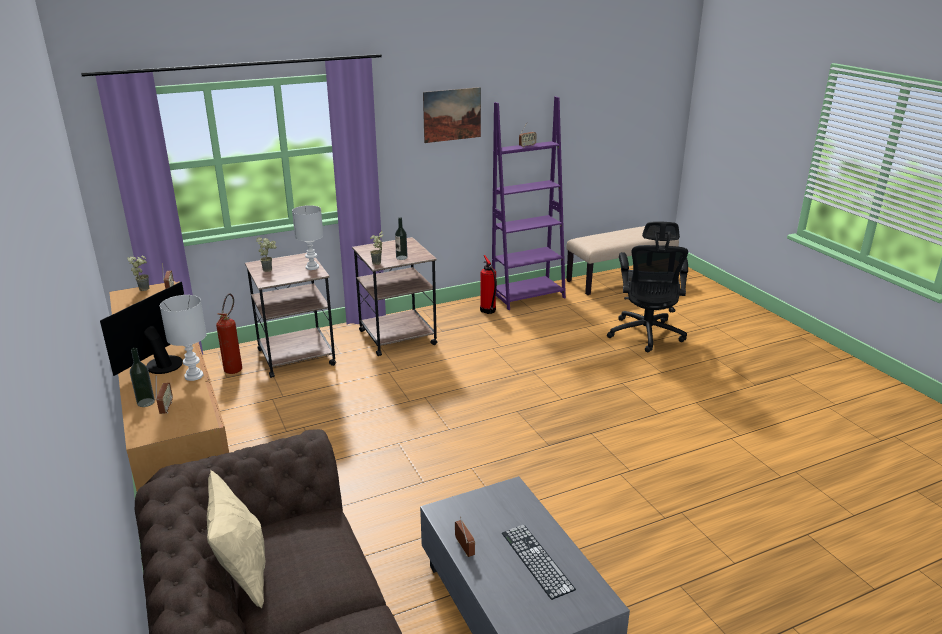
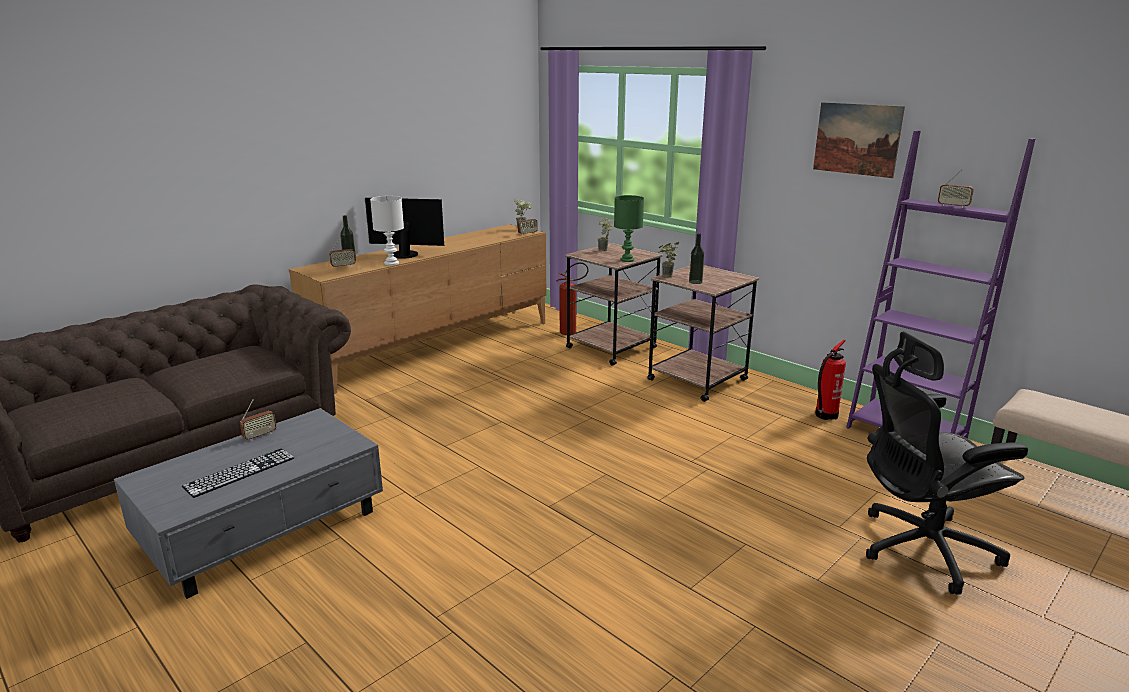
camera: 70 degrees right, 5 degrees down
(242, 574) = (208, 353): beige pillow -> none
(312, 267) = (626, 260): white table lamp -> green table lamp

